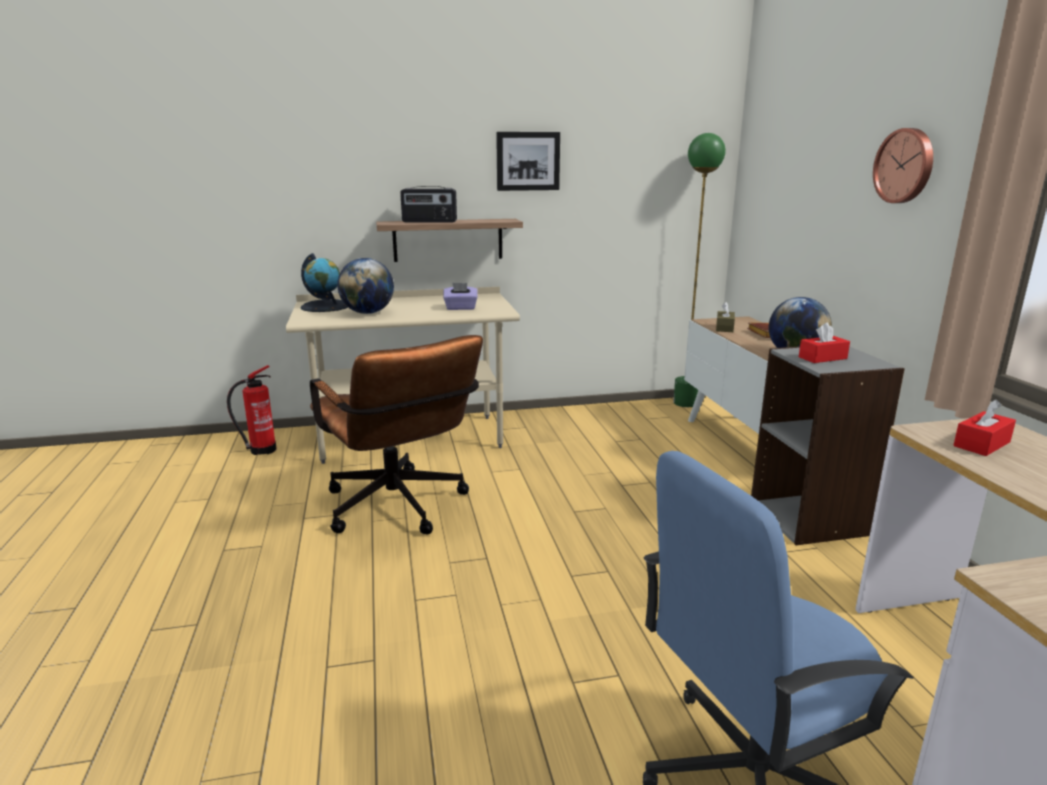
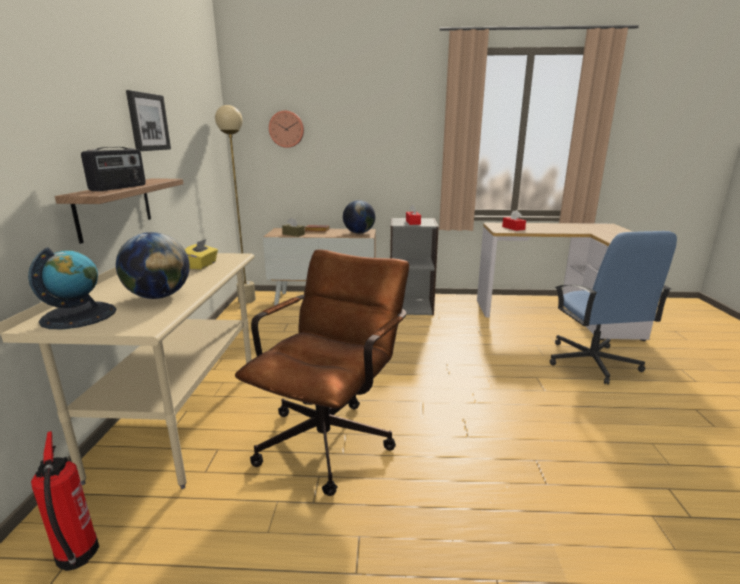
camera: 75 degrees left, 0 degrees up
(400, 510) = (331, 436): brown office chair -> brown office chair turned 45 degrees counterclockwise
(460, 308) = (202, 265): purple tissue box -> yellow tissue box
(685, 403) = (247, 300): green floor lamp -> beige floor lamp
(905, 166) = (389, 125): wall clock -> wall clock (286, 129)

